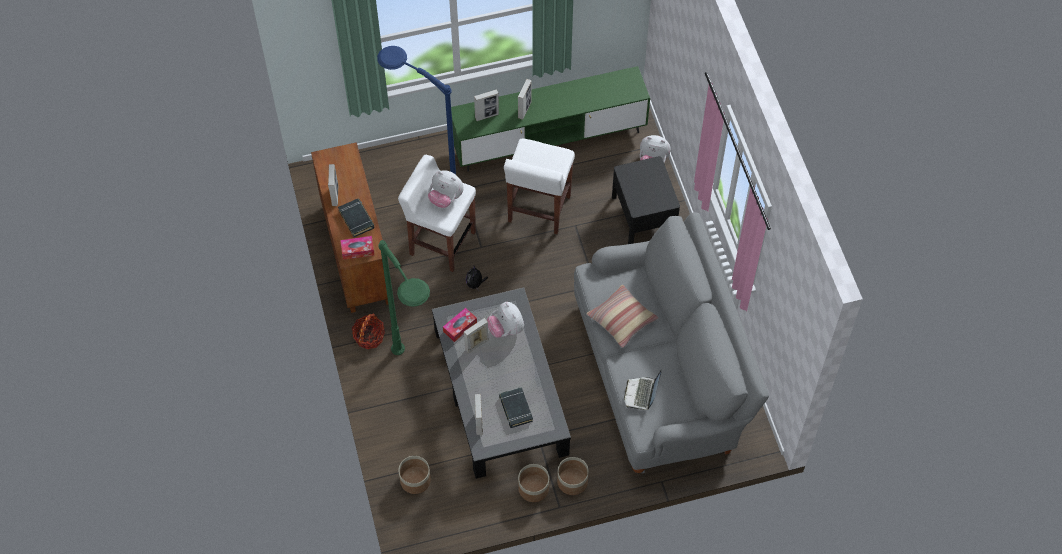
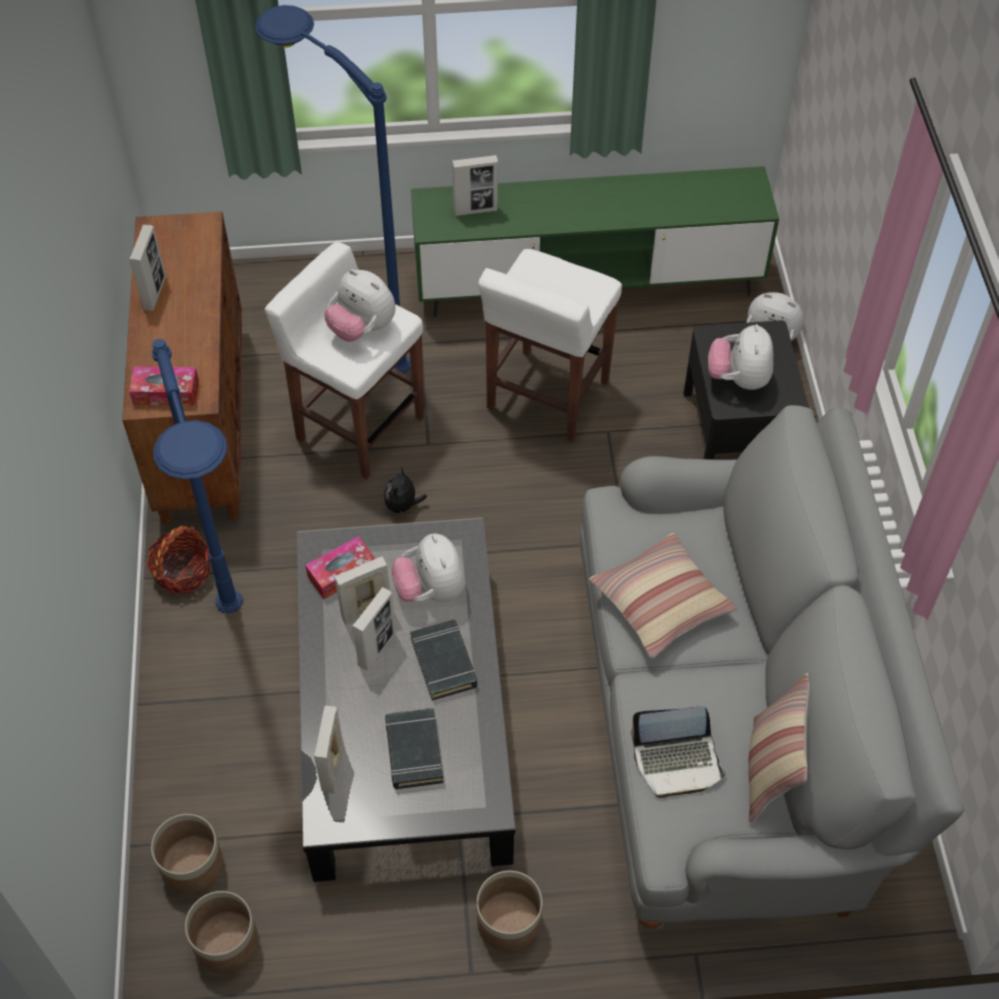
camera: 10 degrees right, 5 degrees down
(356, 219) = (181, 338): black book -> black book (444, 662)
(418, 383) = (249, 672): green floor lamp -> blue floor lamp
(524, 110) = (545, 209): picture frame -> picture frame (377, 649)
(533, 488) = (425, 923): planter -> planter (225, 942)
(641, 193) = (738, 379): none -> plush toy
(641, 394) = (677, 761): laptop -> laptop turned 120 degrees counterclockwise
(684, 392) = (769, 771): none -> pillow

